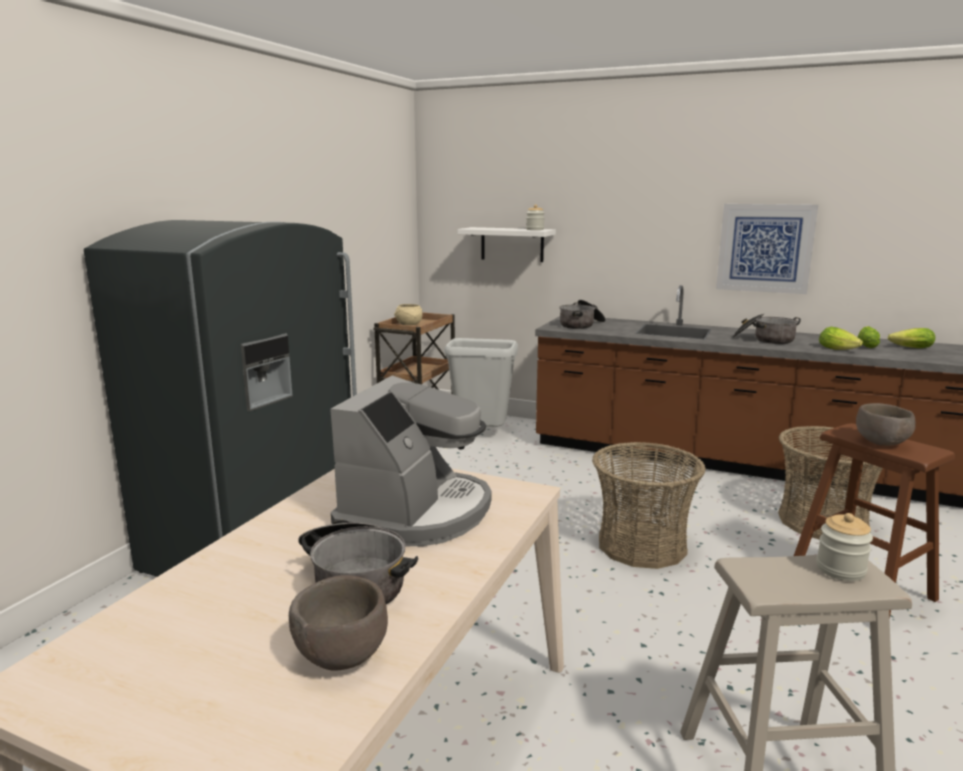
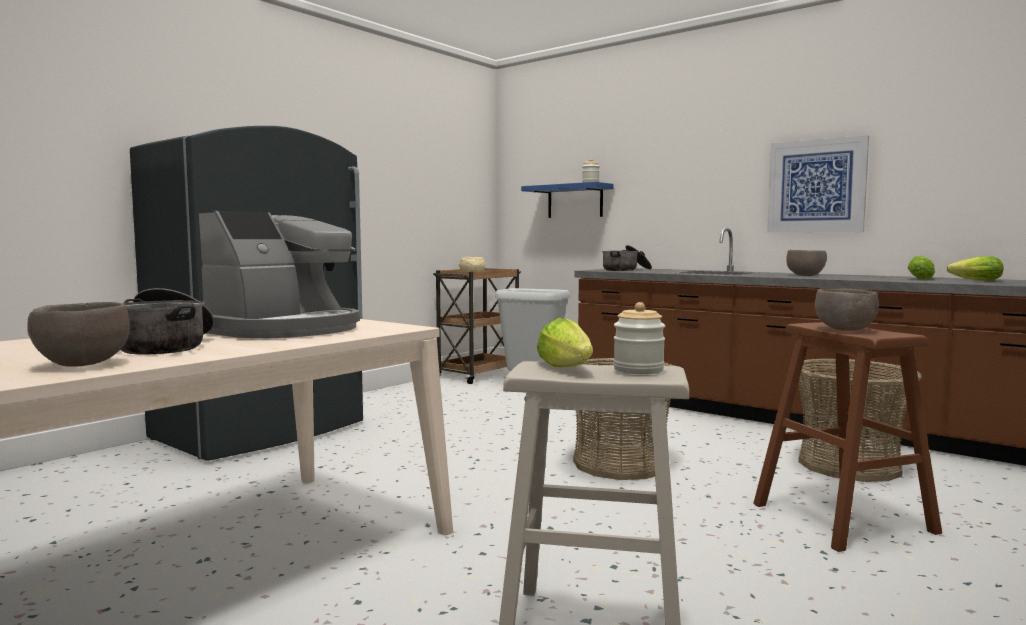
camera: 15 degrees right, 10 degrees down
(512, 244) = (575, 201): white shelf -> blue shelf
(764, 340) = (805, 276): cooking pot -> brown bowl
(839, 349) = (882, 279): lettuce -> lettuce (567, 368)

